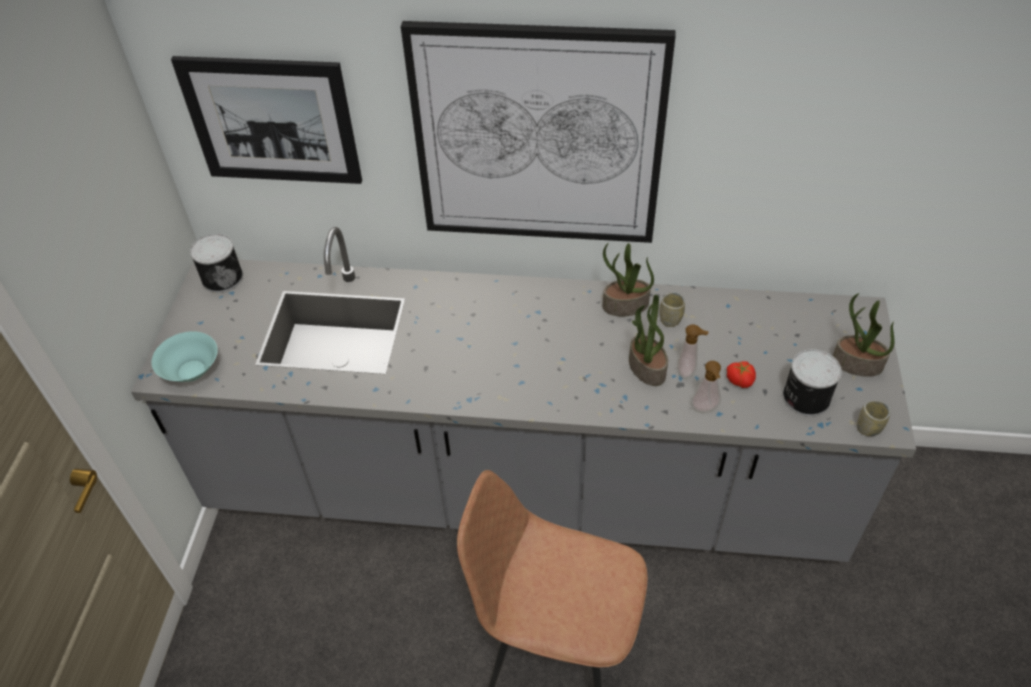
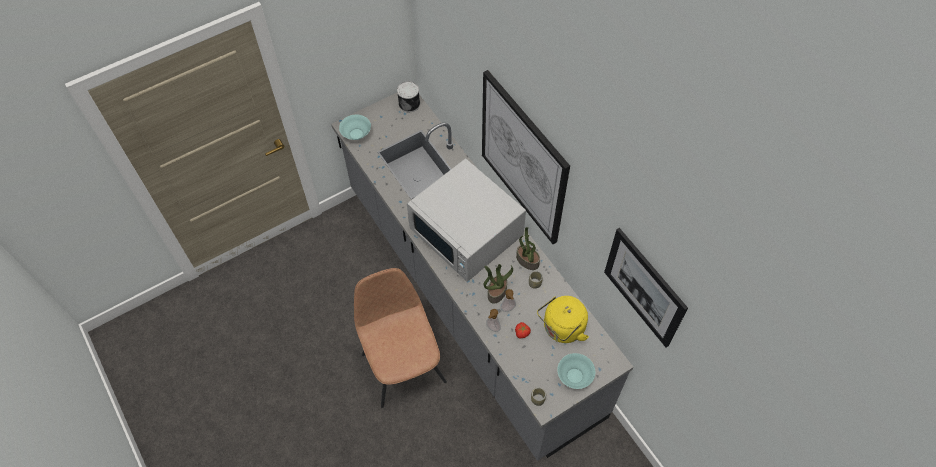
camera: 50 degrees right, 10 degrees up
(272, 121) = (445, 62): picture -> picture (644, 287)
(514, 344) = (467, 233): none -> white microwave
(769, 334) = (562, 329): none -> yellow kettle
(804, 397) = (534, 364): can -> none
(856, 364) = (574, 375): potted plant -> turquoise bowl

